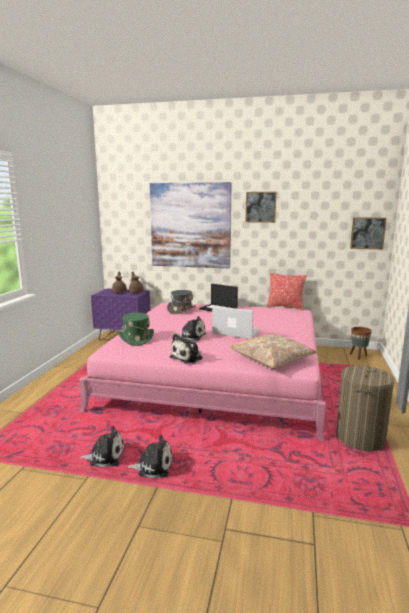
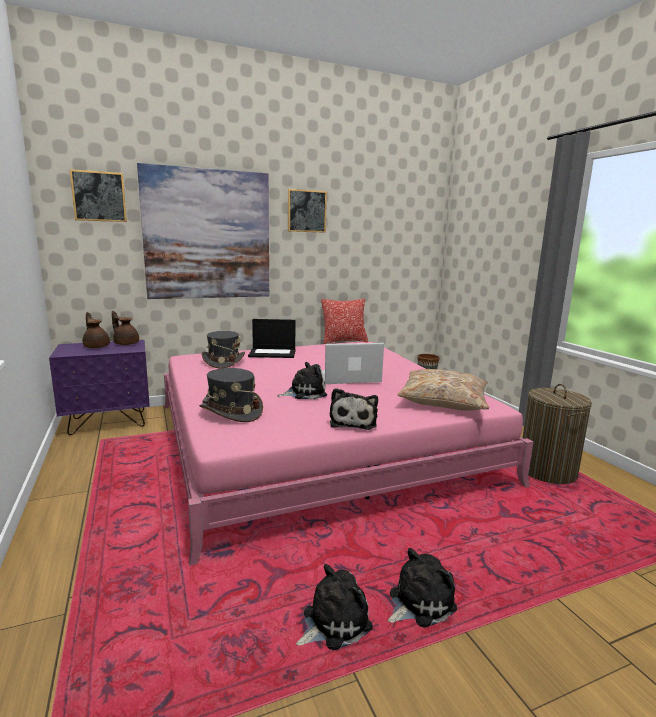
camera: 35 degrees left, 0 degrees up
(136, 339) = (231, 412): green hat -> grey hat
(367, 233) = (421, 246): picture -> picture (99, 196)

